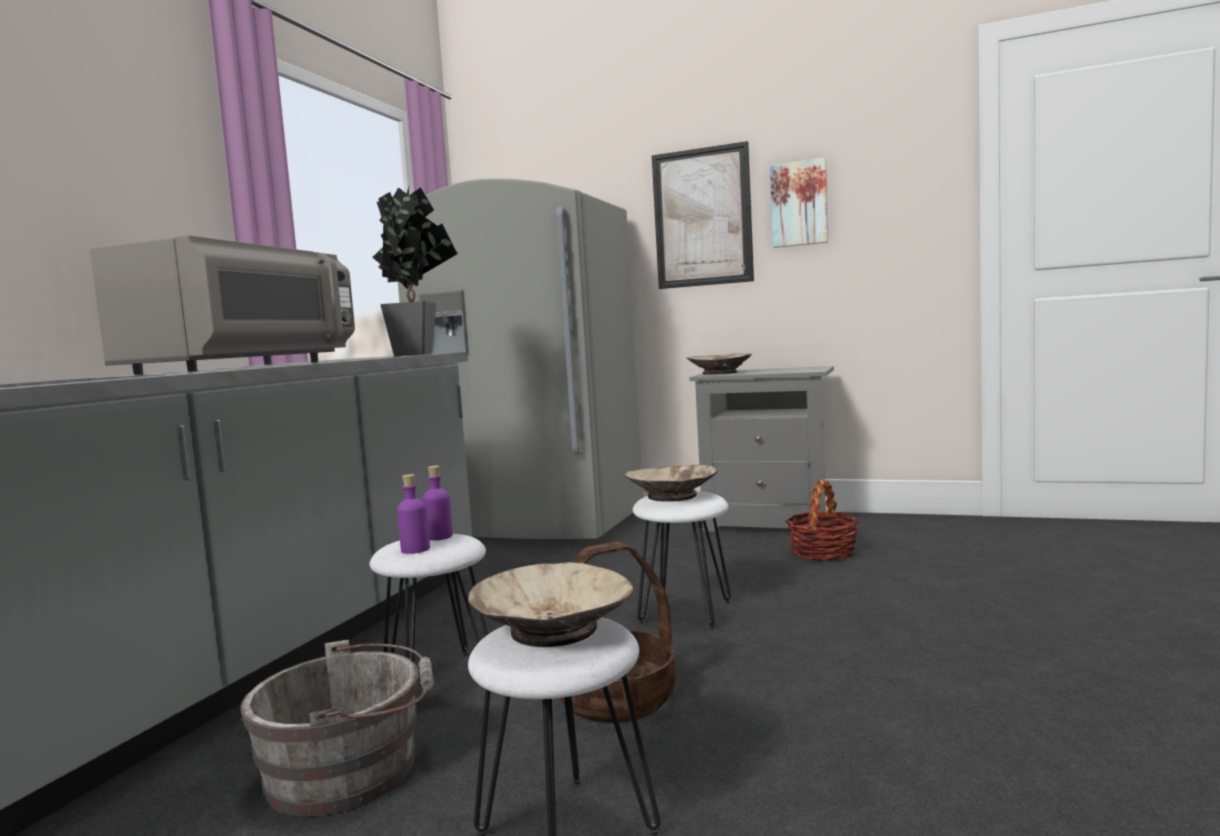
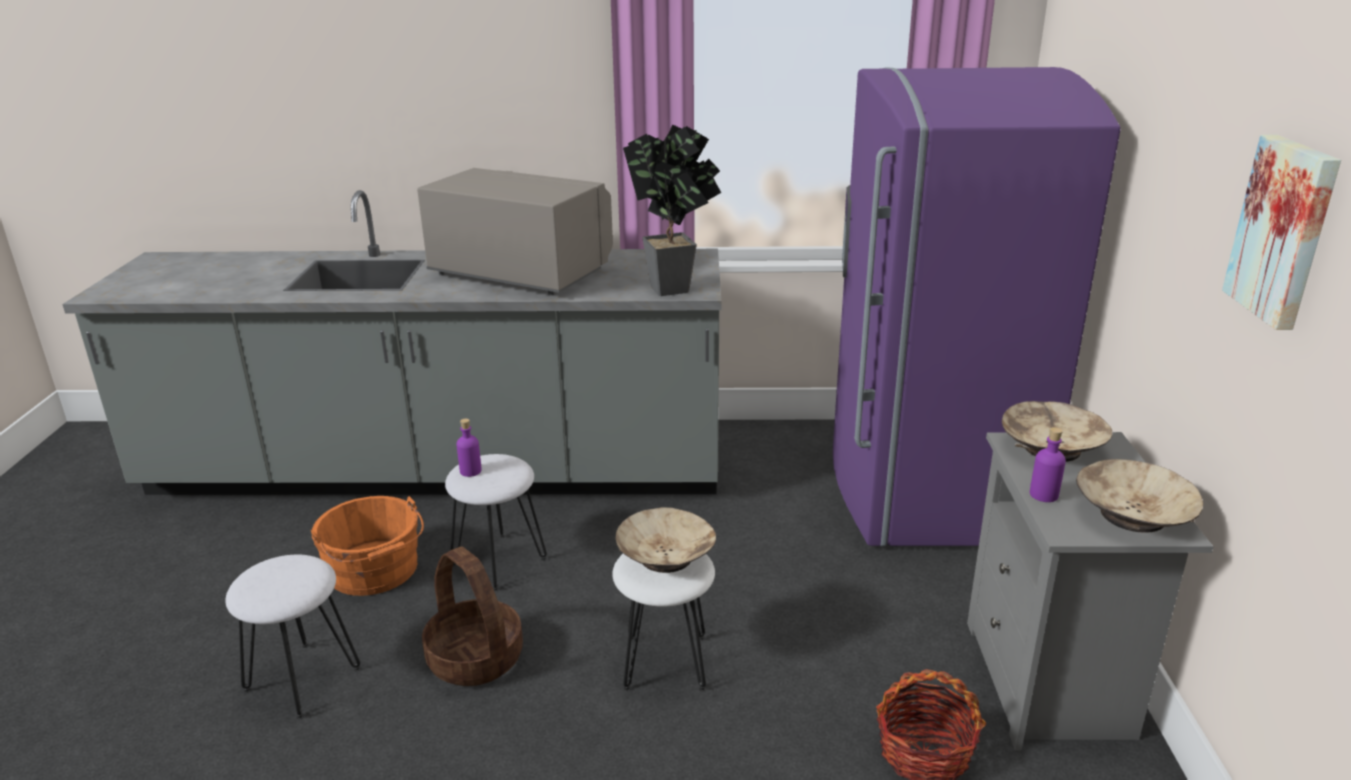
camera: 70 degrees right, 20 degrees up
(245, 366) = (521, 272): grey microwave -> grey microwave turned 150 degrees counterclockwise
(352, 770) = (375, 572): grey bucket -> orange bucket
(439, 537) = (507, 469): purple bottle -> purple bottle (1044, 495)
(534, 523) = (922, 483): grey fridge -> purple fridge
(554, 629) = (287, 576): beige bowl -> beige bowl (1132, 515)
(702, 217) = (1190, 182): picture -> none

